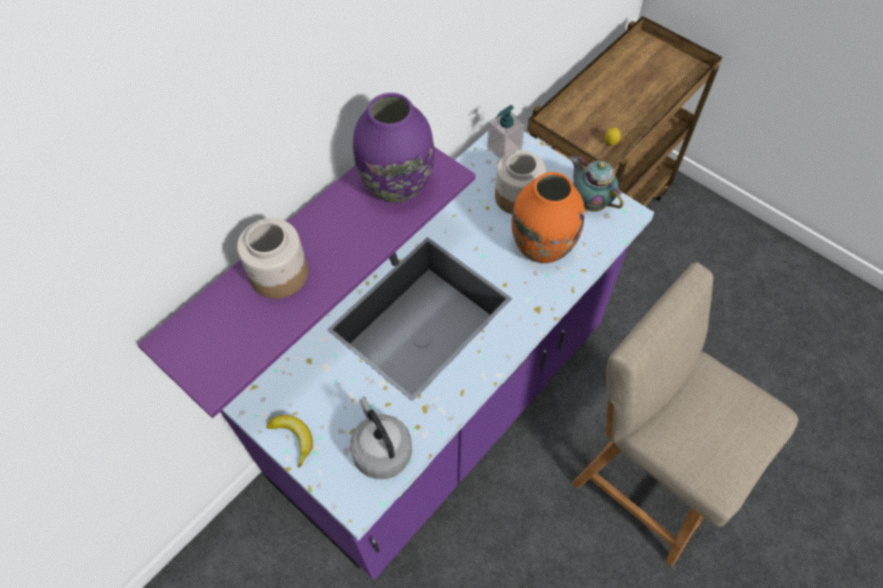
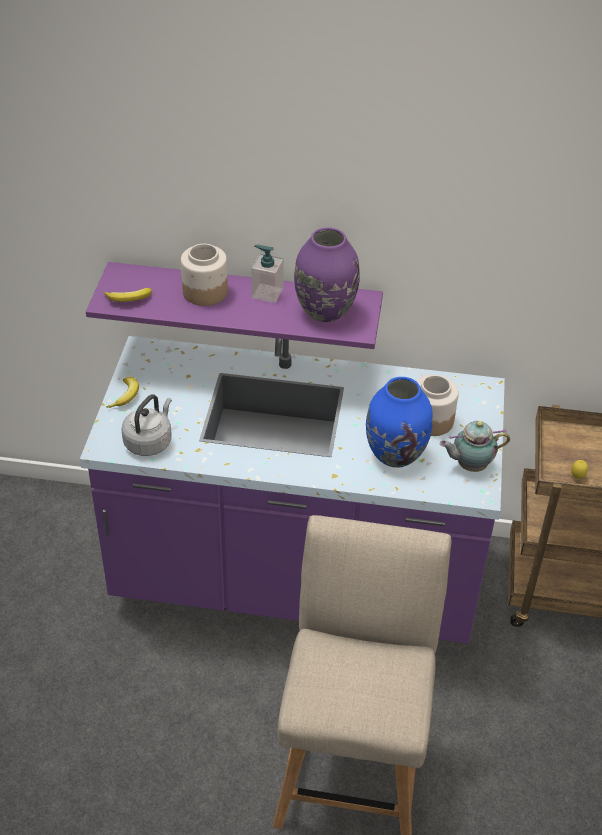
camera: 55 degrees right, 15 degrees down
(228, 356) = (129, 299): none -> banana
(504, 149) = (472, 392): soap dispenser -> soap dispenser (267, 293)
(541, 246) = (395, 454): orange vase -> blue vase
(590, 202) = (469, 465): teapot -> teapot turned 120 degrees counterclockwise

